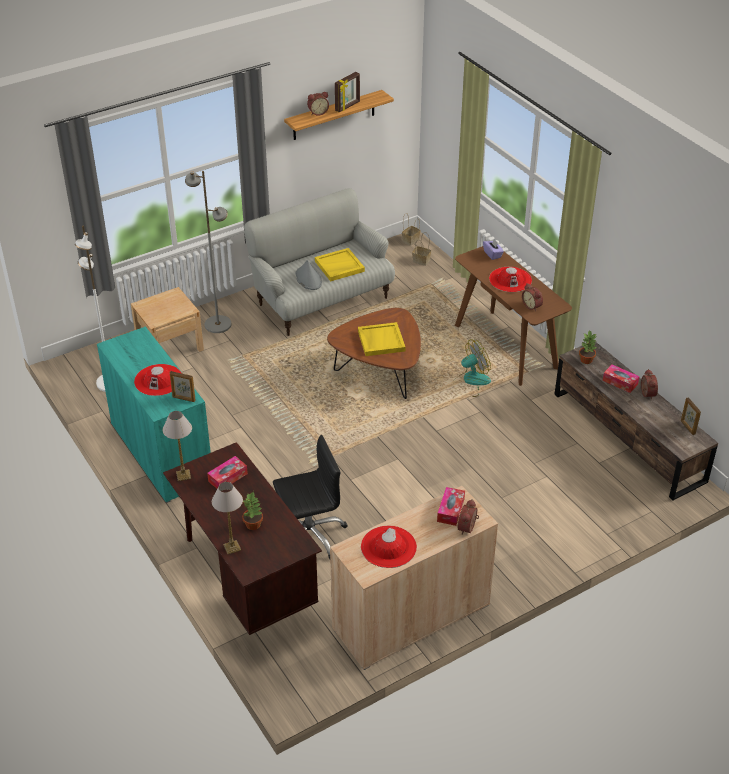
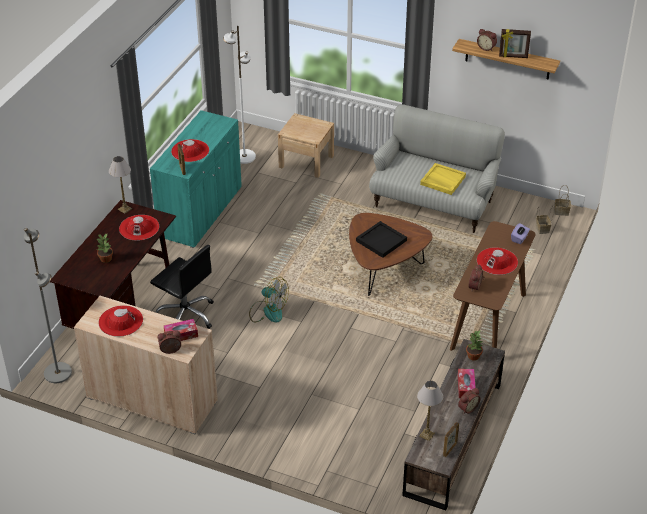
camera: 55 degrees right, 0 degrees up
(218, 324) = (351, 170): grey floor lamp -> grey floor lamp (58, 373)
(228, 477) = (139, 228): tissue box -> red hat
(232, 547) = (79, 260): table lamp -> table lamp (427, 434)
(308, 279) = (410, 173): grey hat -> none
(380, 341) = (381, 240): yellow tray -> black tray
(470, 381) = (425, 321): fan -> fan (268, 311)

